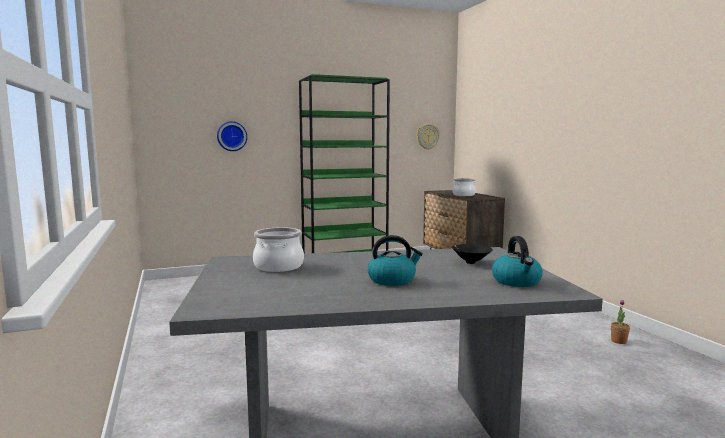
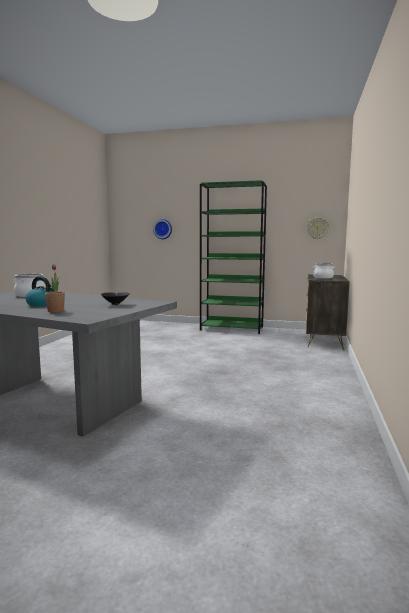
camera: 35 degrees right, 0 degrees up
(517, 282) = (89, 313): kettle -> none
(619, 341) = (323, 409): potted plant -> potted plant (55, 311)

